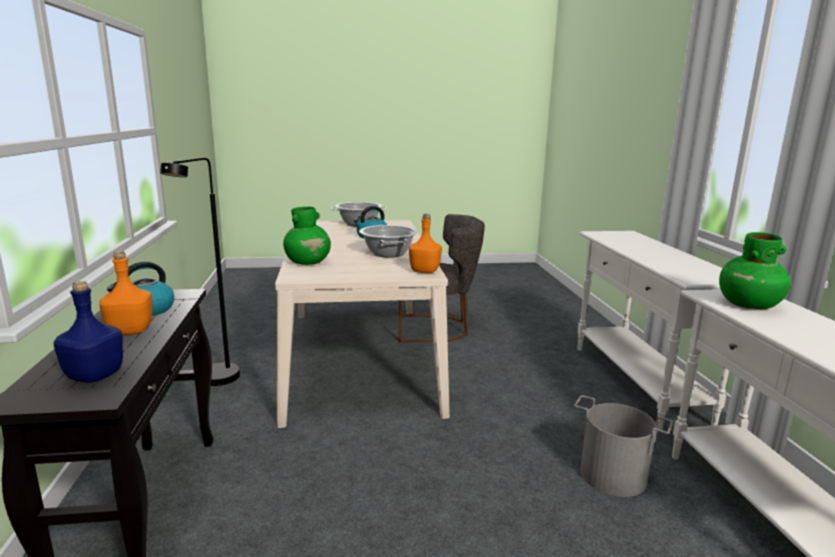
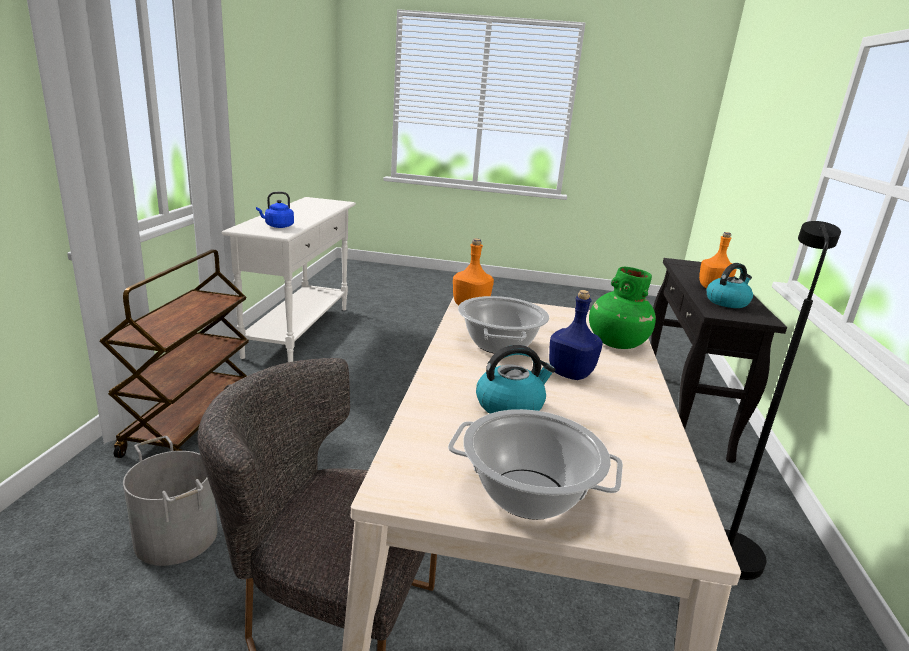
camera: 165 degrees left, 5 degrees up
(94, 376) = (694, 269): blue bottle -> blue bottle (571, 373)
(612, 476) = (352, 366): grey bucket -> grey bucket (177, 536)
(637, 383) = (190, 421): white console table -> brown cart
(748, 305) = (277, 226): green vase -> blue kettle

